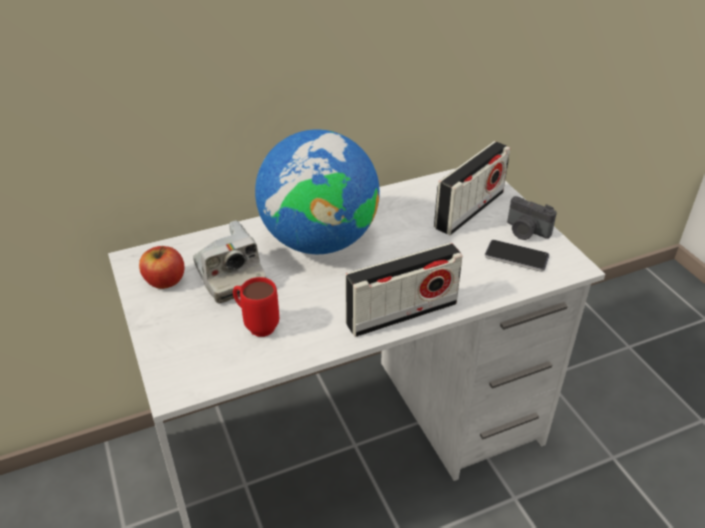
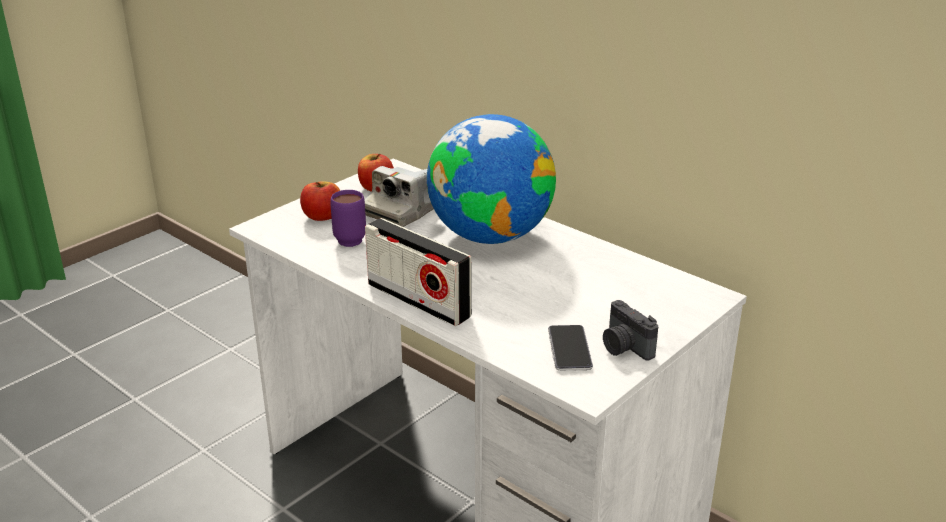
camera: 65 degrees right, 10 degrees down
(192, 334) = (322, 216): none -> apple
(256, 325) = (352, 238): red mug -> purple mug
(469, 210) = (628, 304): radio -> none
(526, 232) = (624, 347): camera -> camera turned 45 degrees counterclockwise

